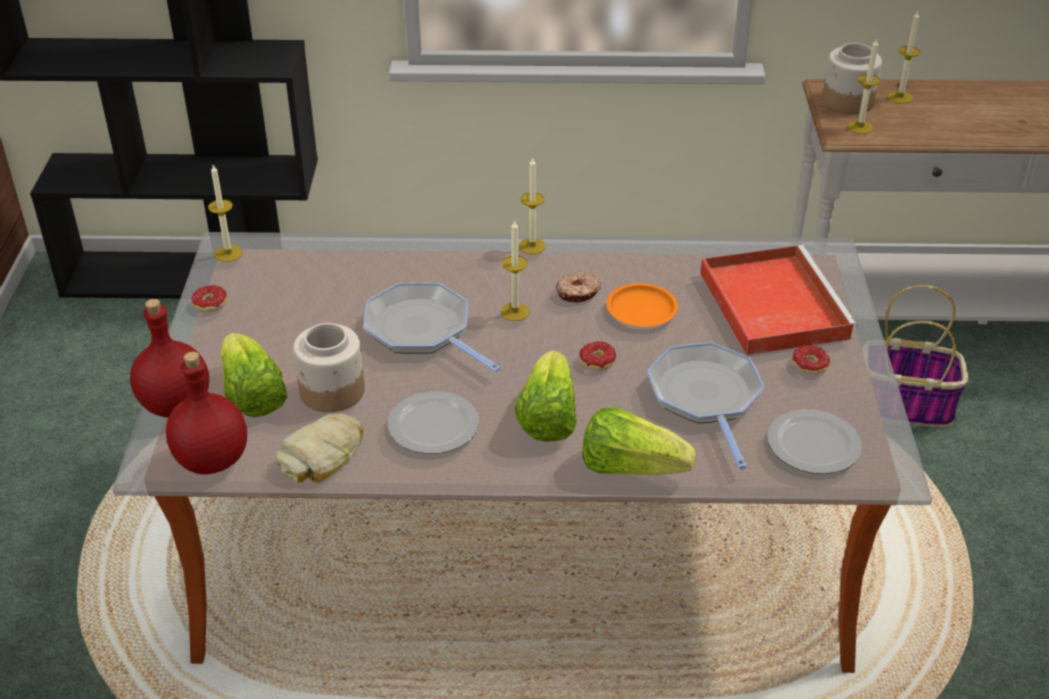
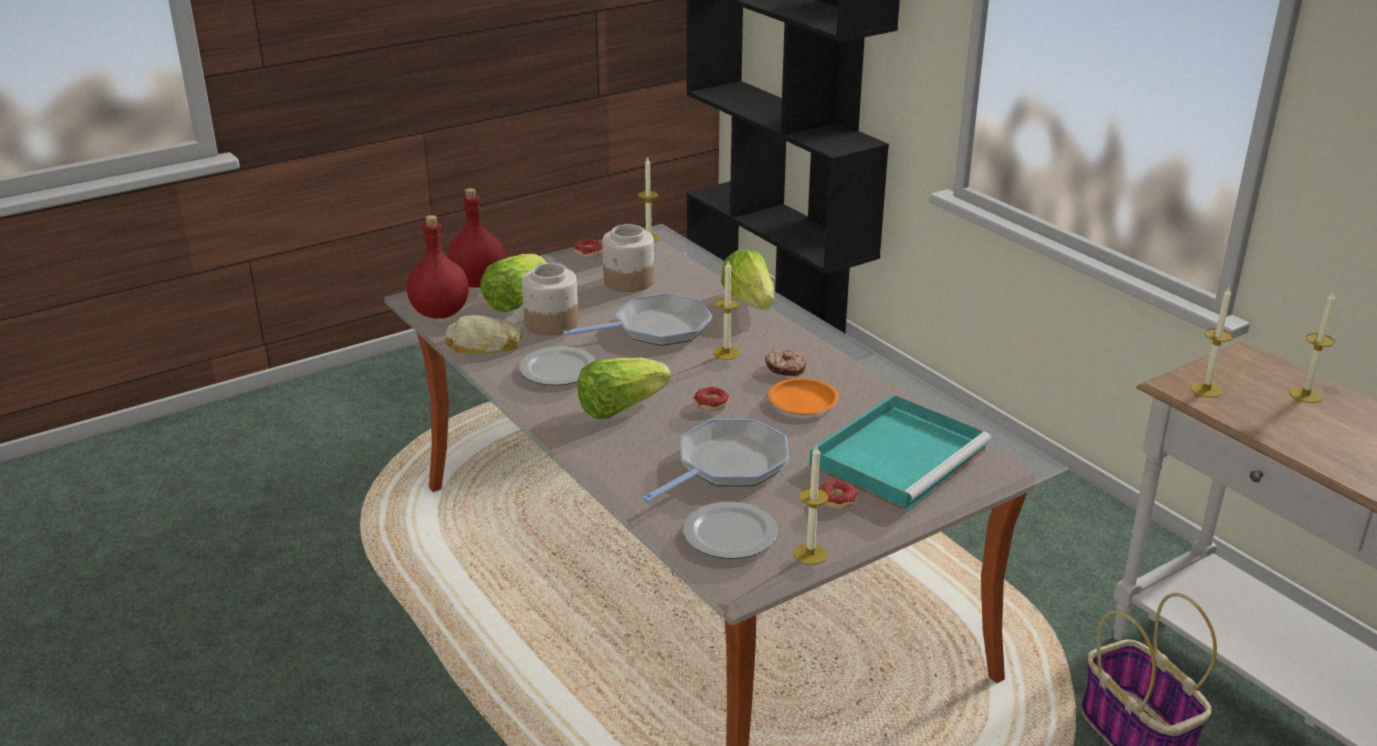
camera: 55 degrees right, 10 degrees down
(422, 330) = (656, 328): frying pan -> frying pan turned 60 degrees clockwise
(532, 246) = (818, 331): candle -> candle (810, 554)
(630, 467) = (602, 459): lettuce -> lettuce (750, 302)
(771, 303) = (899, 456): red tray -> turquoise tray
(848, 102) = (1241, 371): jar -> jar (629, 281)

